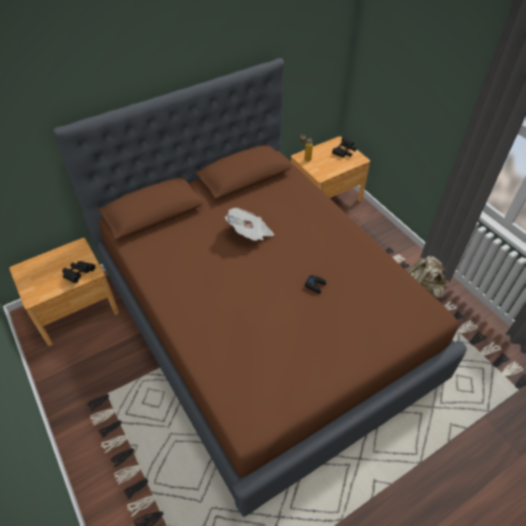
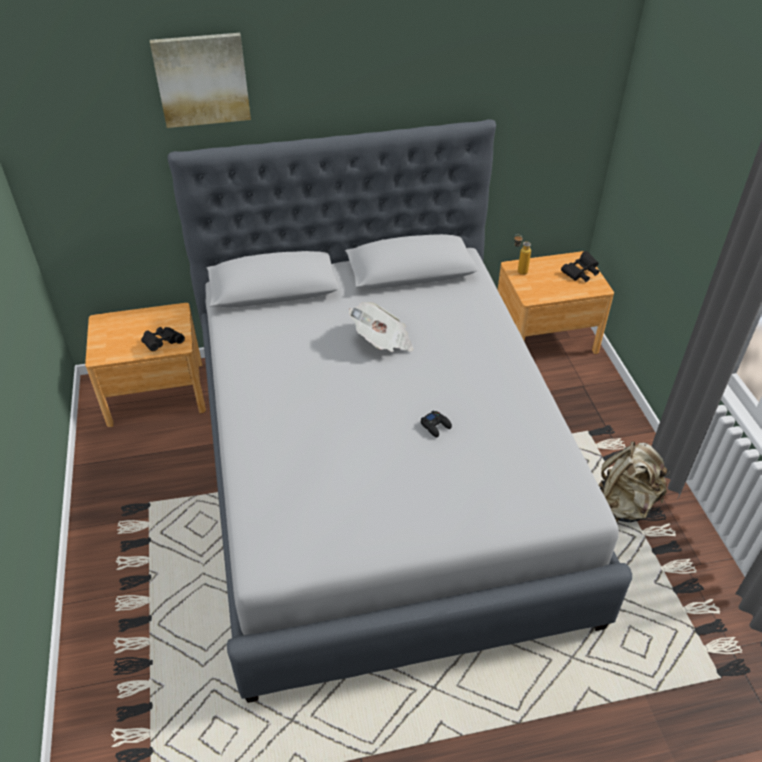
camera: 20 degrees right, 5 degrees down
(68, 65) = (202, 79): none -> picture
(262, 323) = (381, 475): brown bed -> grey bed

